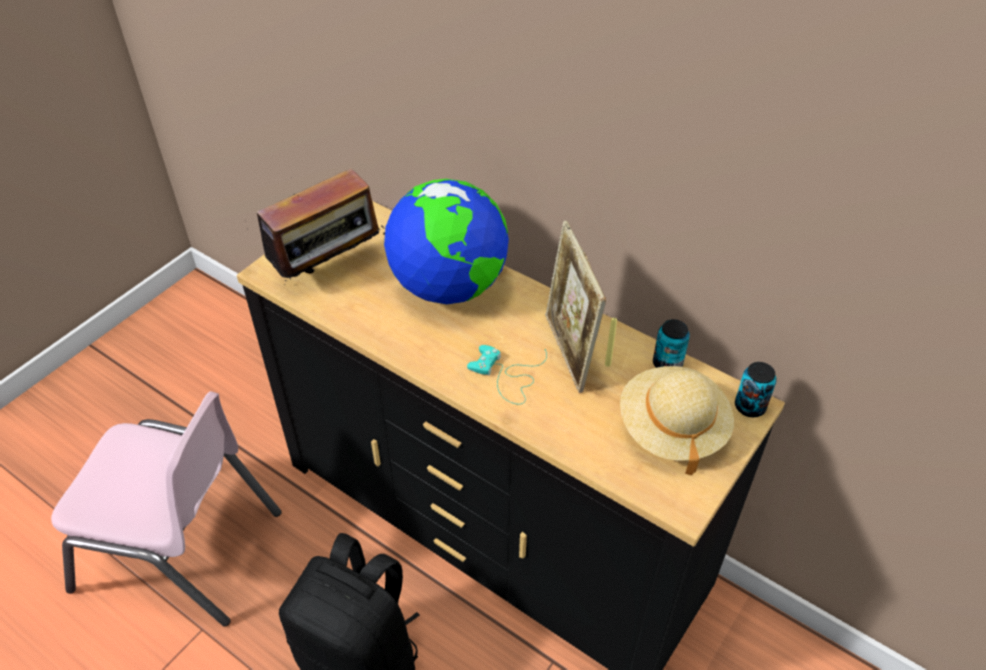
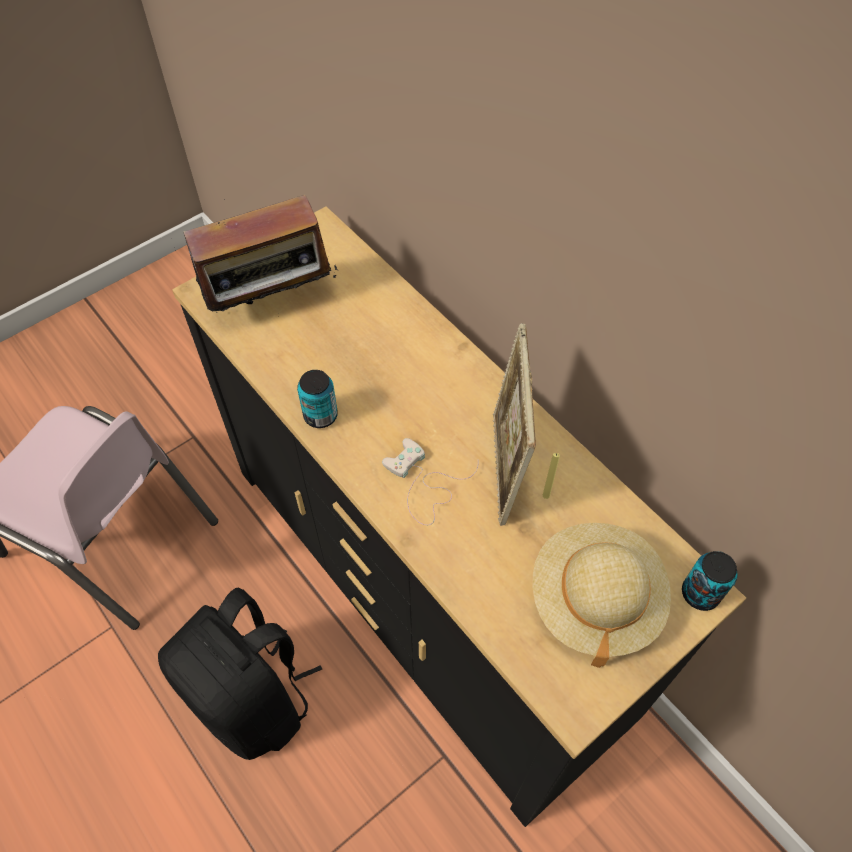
camera: 15 degrees right, 10 degrees up
(449, 287) = (396, 353): globe -> none
(507, 376) = (424, 483): turquoise game controller -> white game controller
(667, 364) = (617, 511): can -> can (320, 415)

